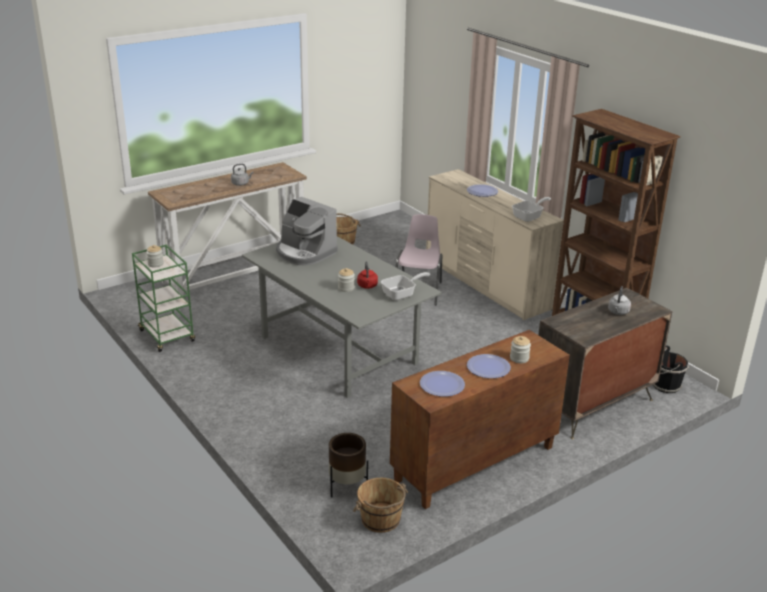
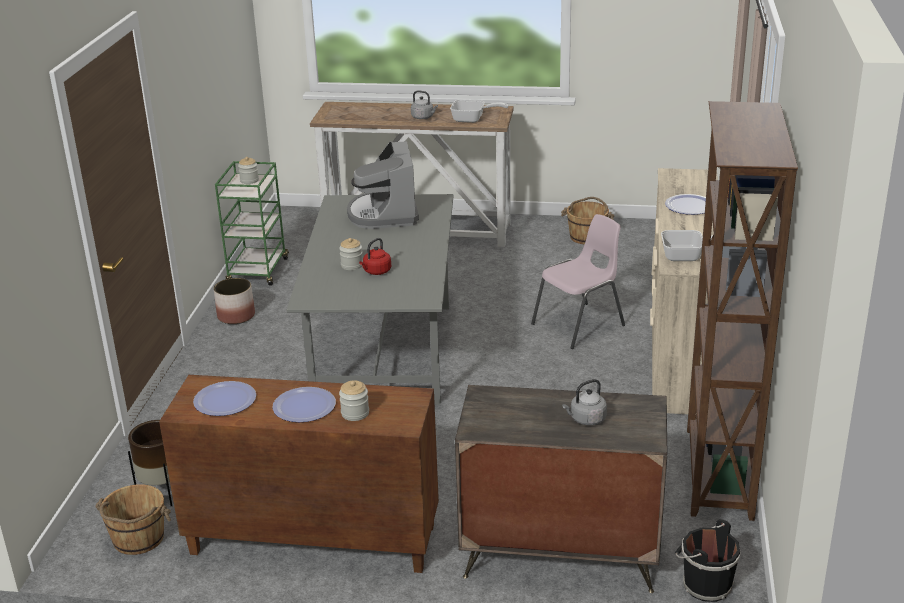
camera: 45 degrees right, 0 degrees up
(203, 369) = (236, 316): none -> planter
(402, 294) = (394, 294): frying pan -> frying pan (472, 119)

